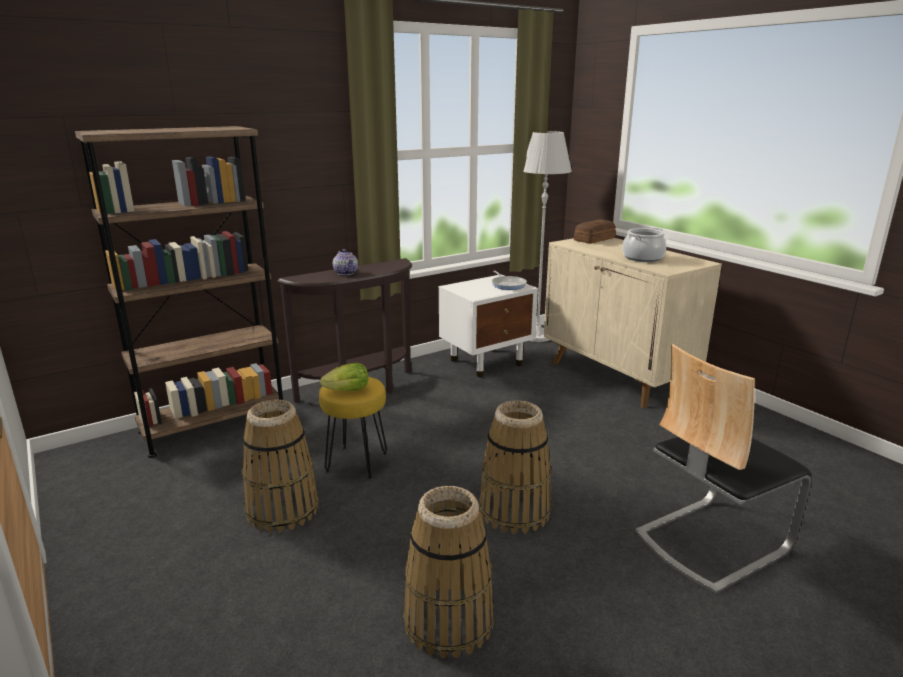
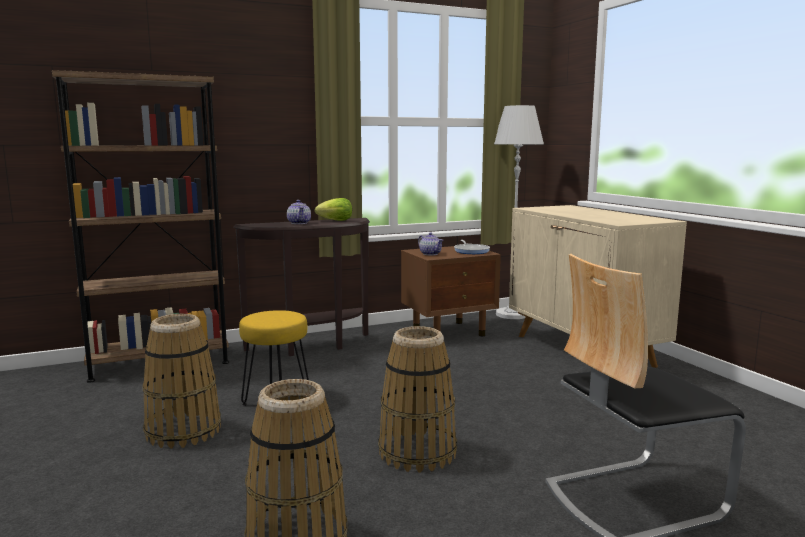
camera: 10 degrees right, 10 degrees down
(348, 391) = (267, 319): lettuce -> lettuce (336, 220)
(471, 291) = (430, 254): none -> teapot
(487, 362) = (449, 331): white nightstand -> brown nightstand
(593, 239) = (560, 207): bread -> none
(643, 258) = (602, 216): cooking pot -> none

